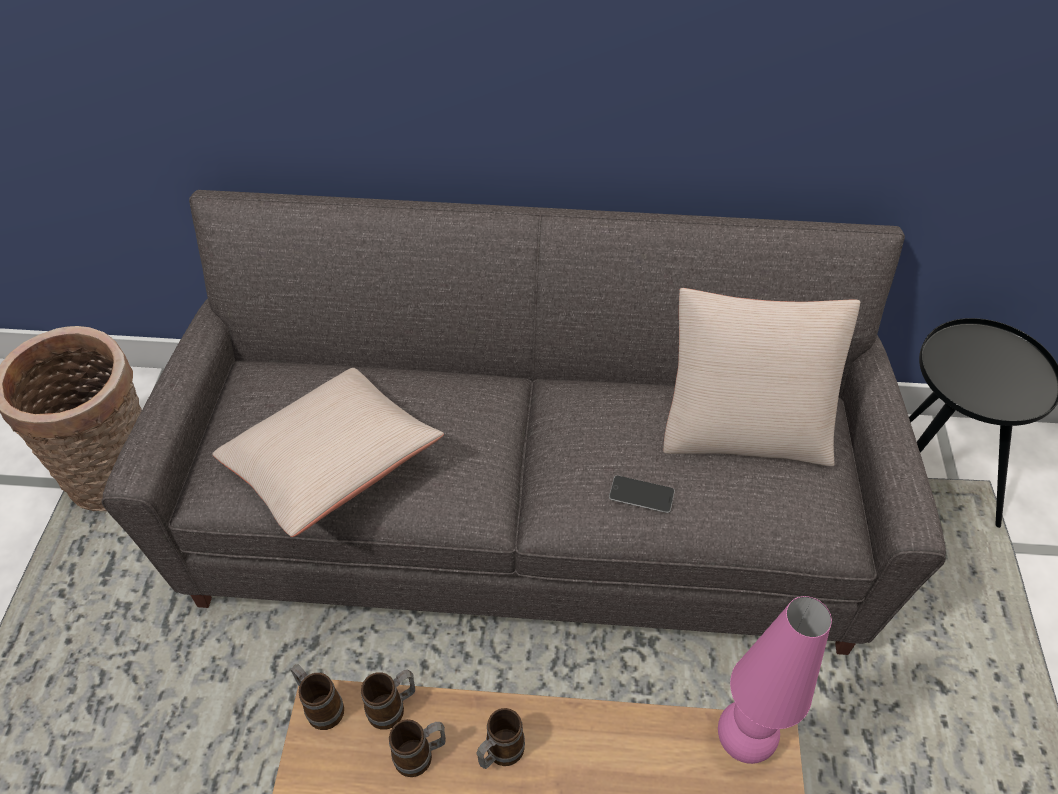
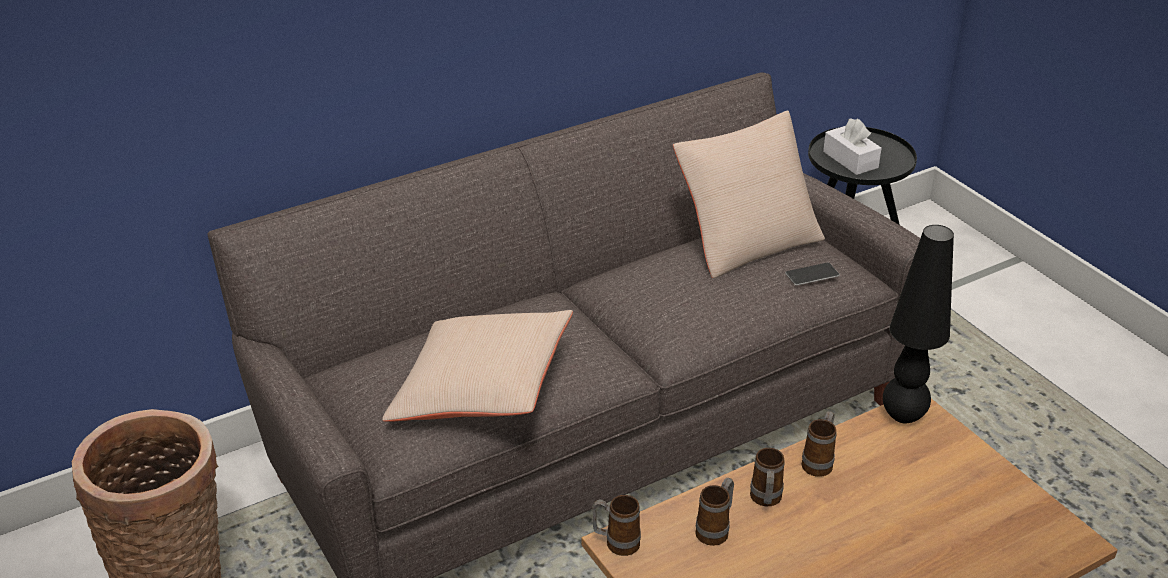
camera: 35 degrees left, 15 degrees down
(393, 708) = (668, 517): mug -> mug (819, 462)
(641, 494) = (722, 306): phone -> phone (812, 274)
(743, 741) = (903, 416): pink table lamp -> black table lamp
(970, 369) = (850, 159): none -> white tissue box

